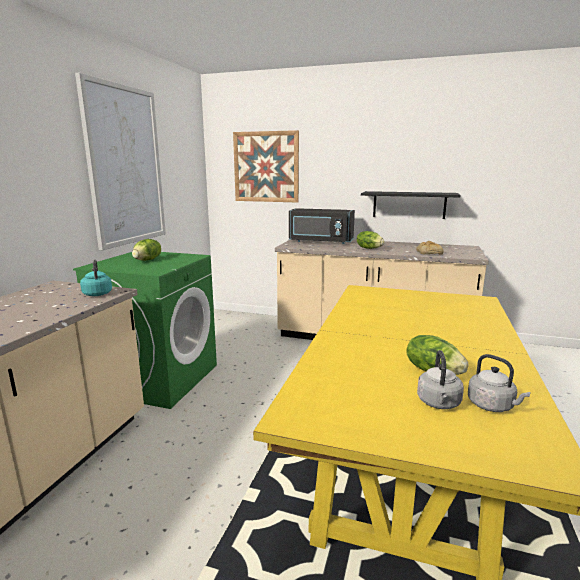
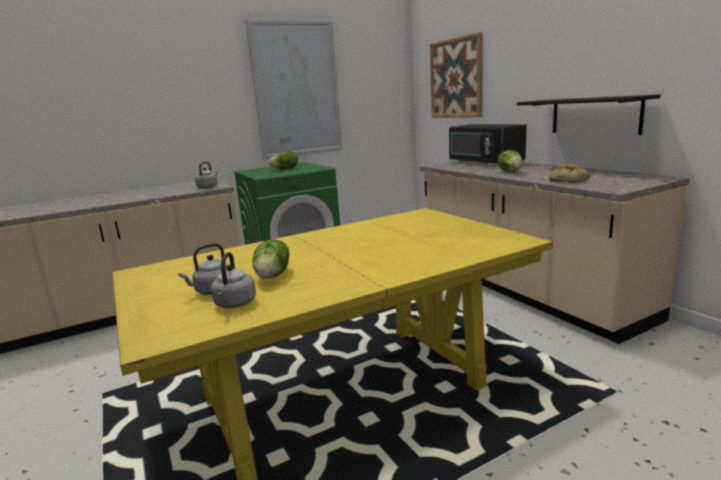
camera: 45 degrees right, 0 degrees up
(97, 293) = (208, 187): turquoise kettle -> grey kettle

